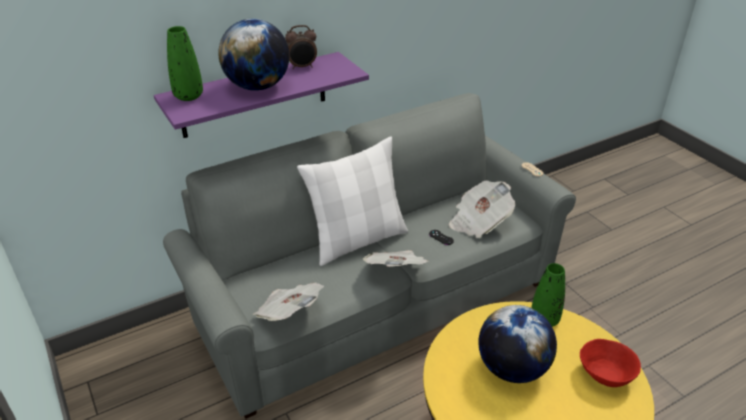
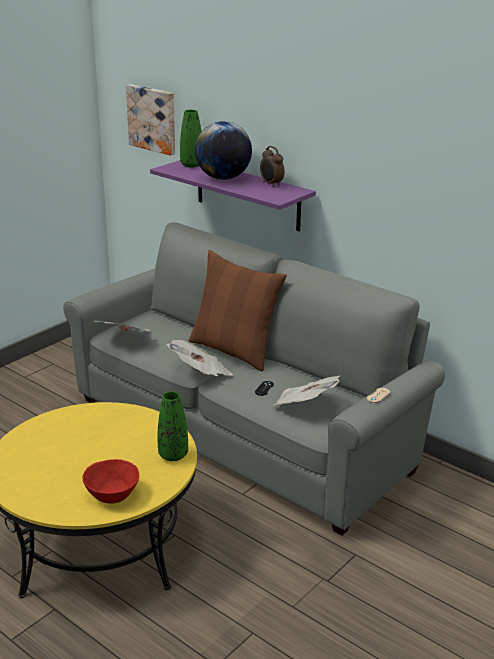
camera: 70 degrees right, 10 degrees down
(77, 70) = (153, 119): none -> picture
(357, 240) = (234, 351): white pillow -> brown pillow
(512, 368) = (102, 443): globe -> none

